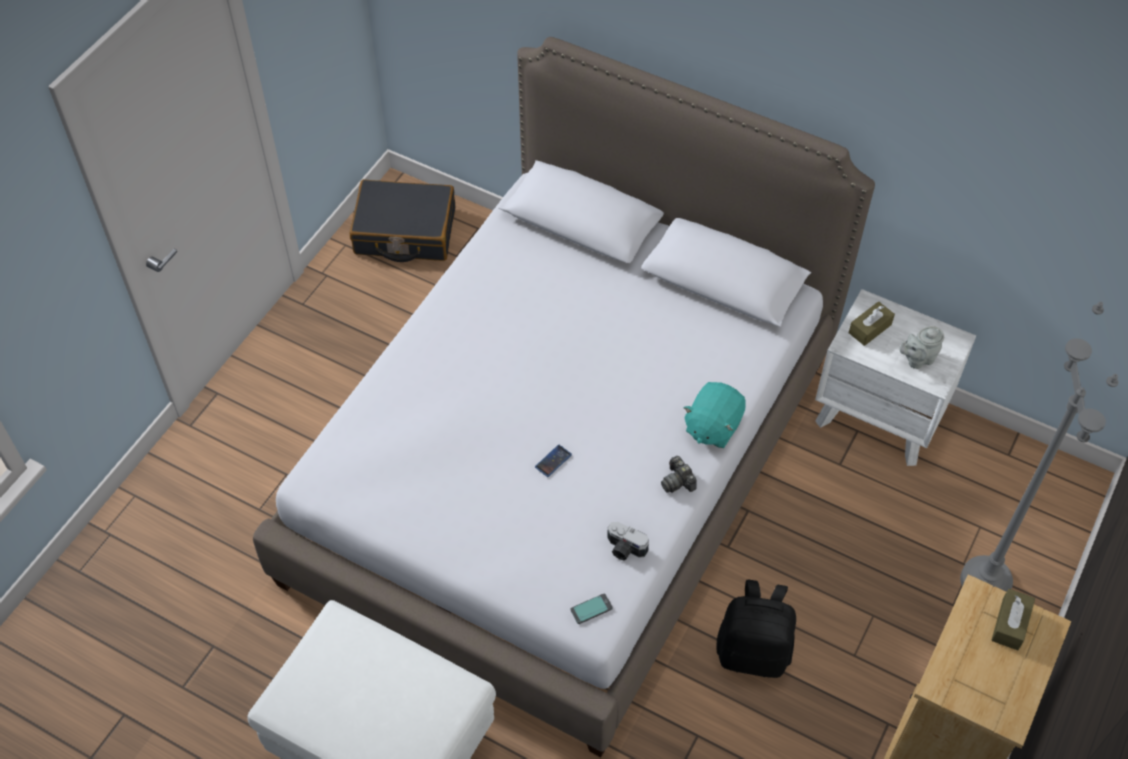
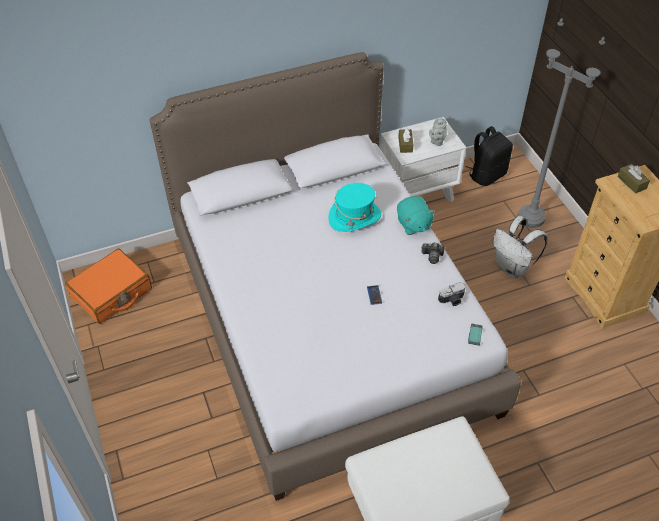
camera: 50 degrees left, 5 degrees down
(404, 232) = (112, 293): black suitcase -> orange suitcase
(659, 358) = (354, 217): none -> turquoise hat
(753, 652) = (497, 319): black backpack -> black backpack (487, 175)
(864, 615) = (512, 267): none -> white backpack

